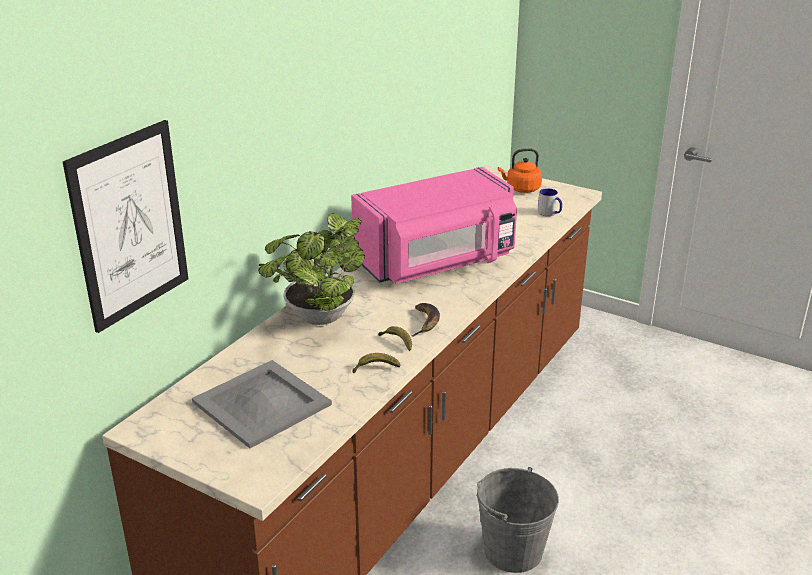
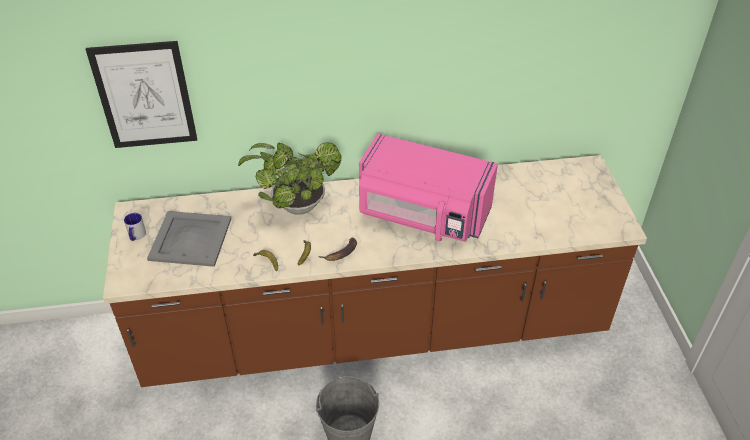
camera: 50 degrees right, 15 degrees up
(521, 189) = (587, 194): orange kettle -> none
(550, 213) = (567, 229): mug -> mug (136, 236)

